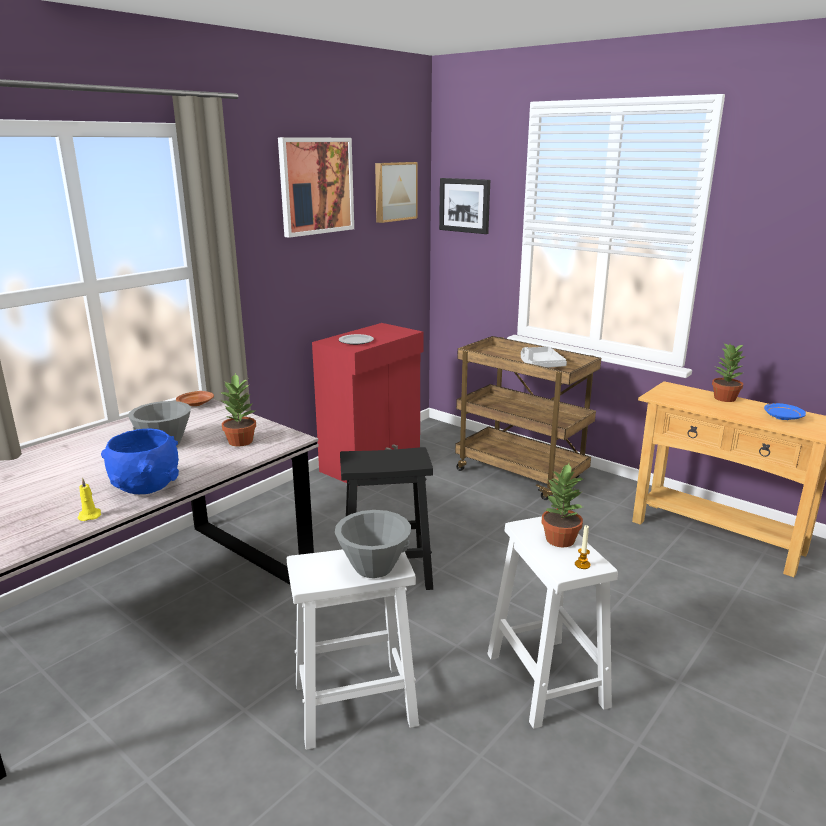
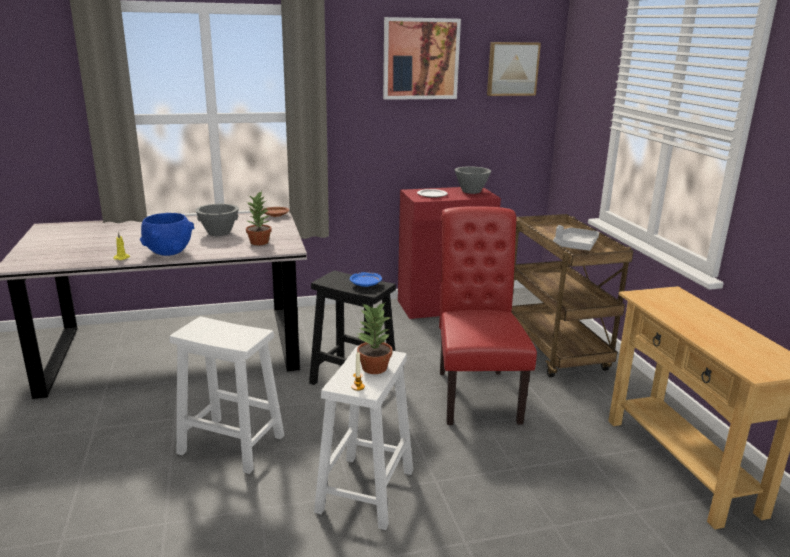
camera: 35 degrees right, 0 degrees up
(373, 566) = (232, 338): grey bowl -> grey bowl (471, 191)
(465, 205) = (579, 86): picture -> none
(508, 538) = (475, 392): none -> red chair
(724, 398) = (712, 315): potted plant -> none
(782, 417) = (743, 346): blue plate -> blue plate (365, 284)

